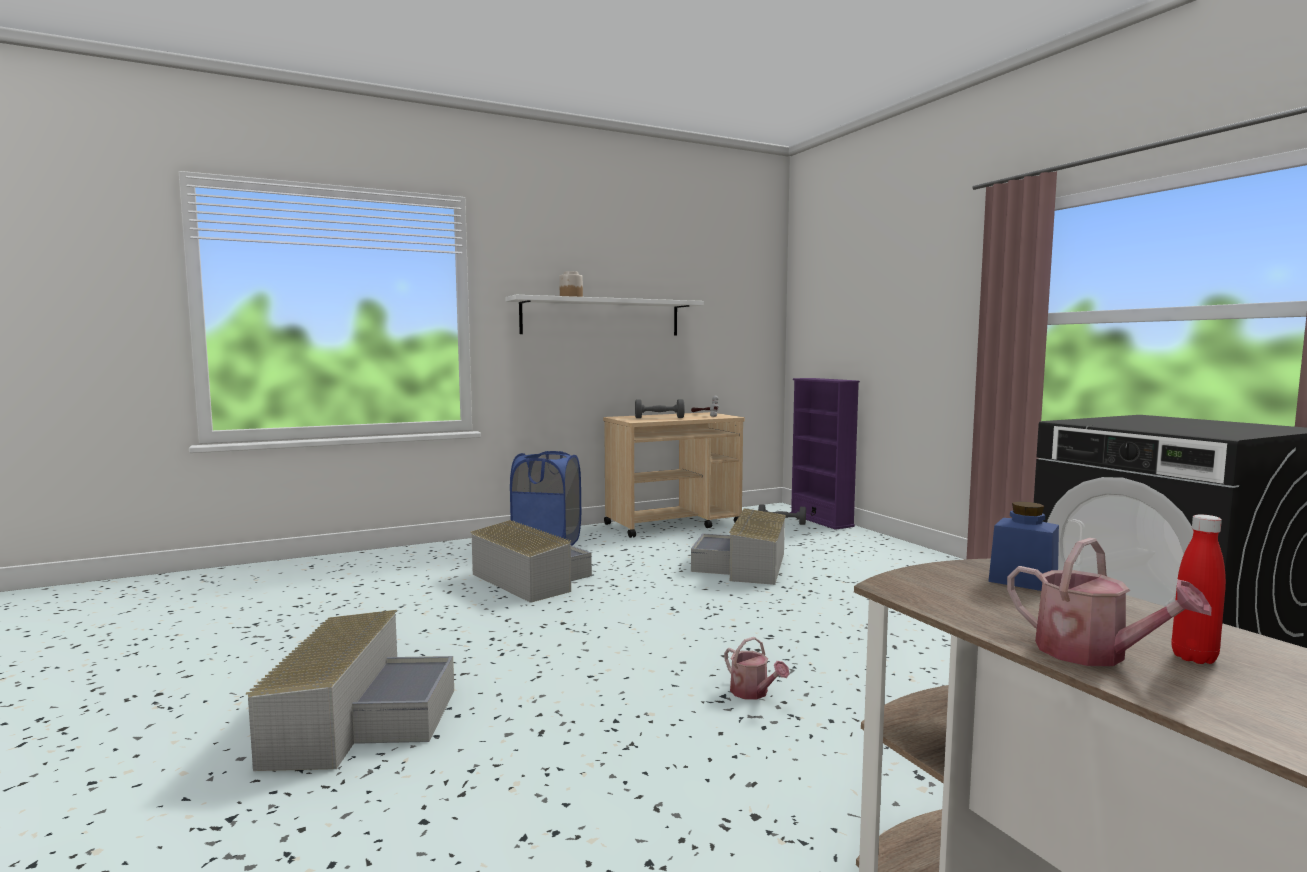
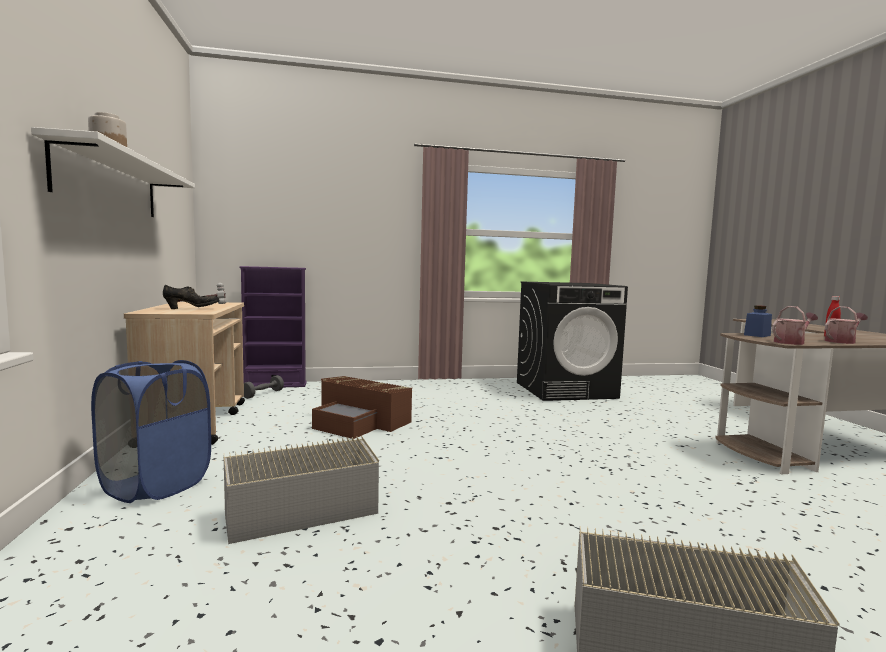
camera: 75 degrees left, 0 degrees up
(659, 418) = (192, 308): grey dumbbell -> black shoe
(744, 566) = (360, 422): grey storage box -> brown storage box
(753, 693) = (598, 459): watering can -> watering can (791, 342)

